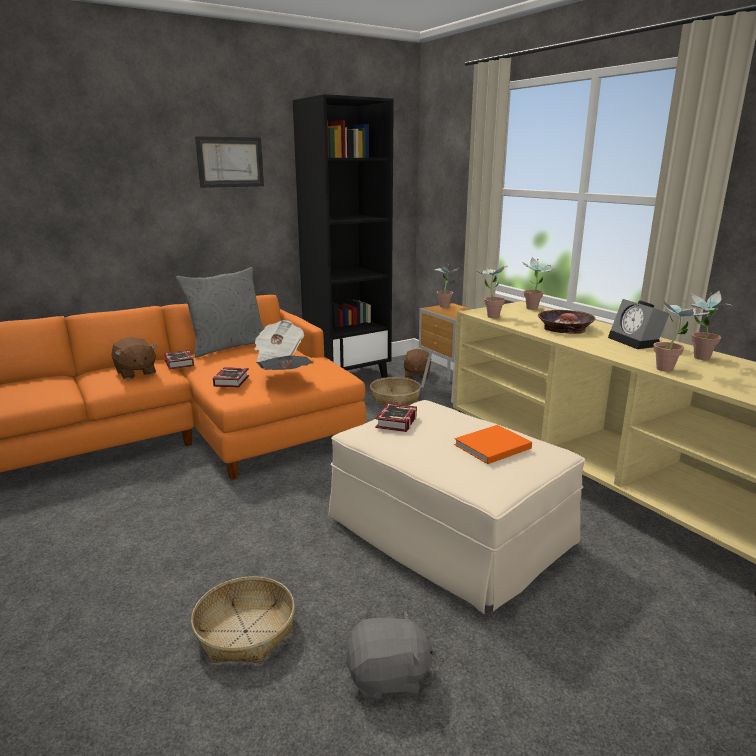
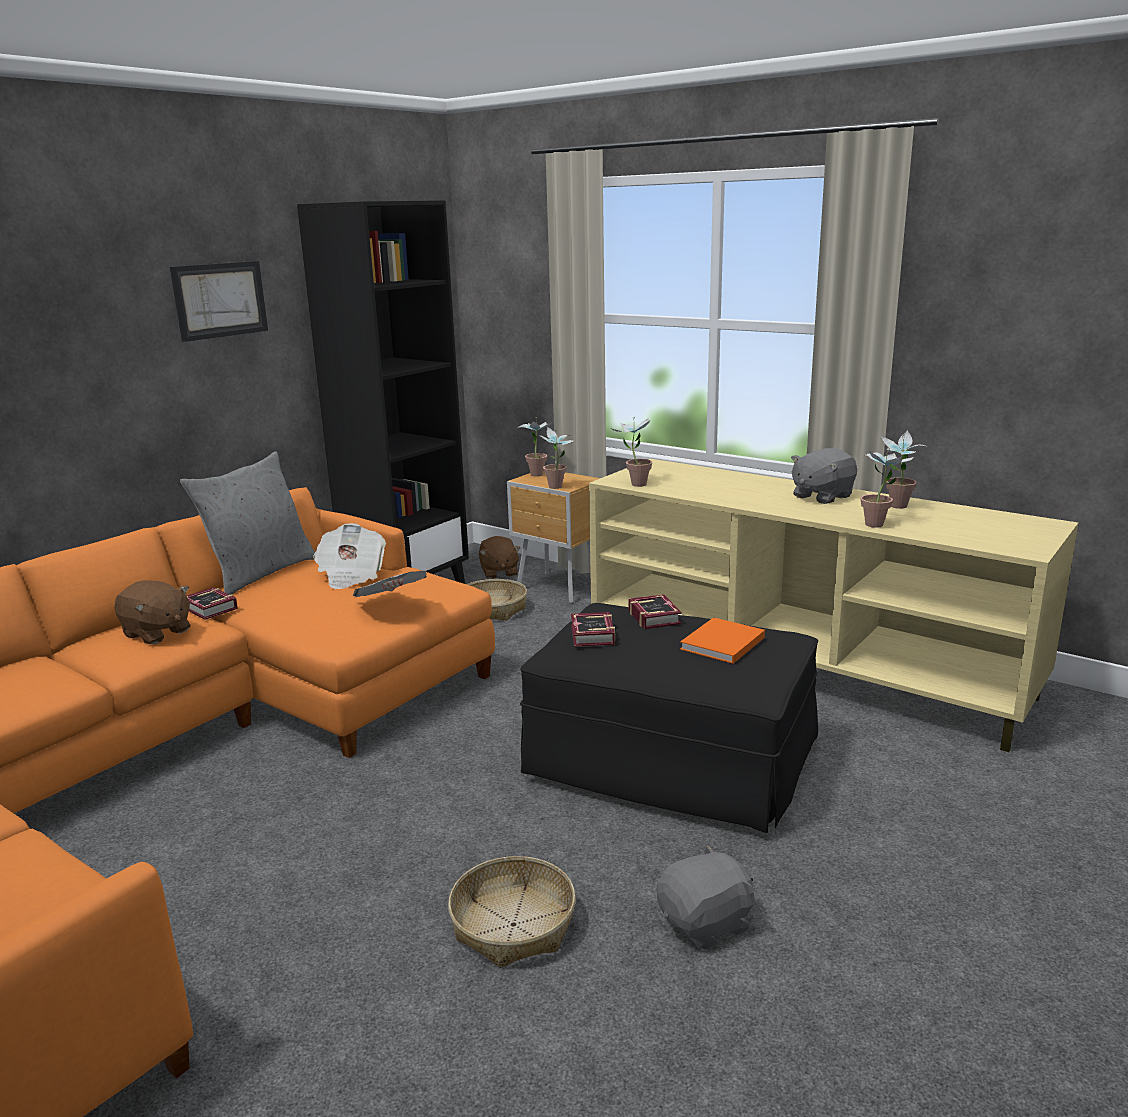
camera: 20 degrees left, 0 degrees up
(233, 380) = (319, 620): book -> book (654, 616)
(449, 533) = (671, 759): beige ottoman -> black ottoman
(533, 309) = (675, 468): potted plant -> potted plant (557, 488)
(564, 328) = (732, 489): bowl -> none
(636, 342) = (821, 496): alarm clock -> grey plush toy

